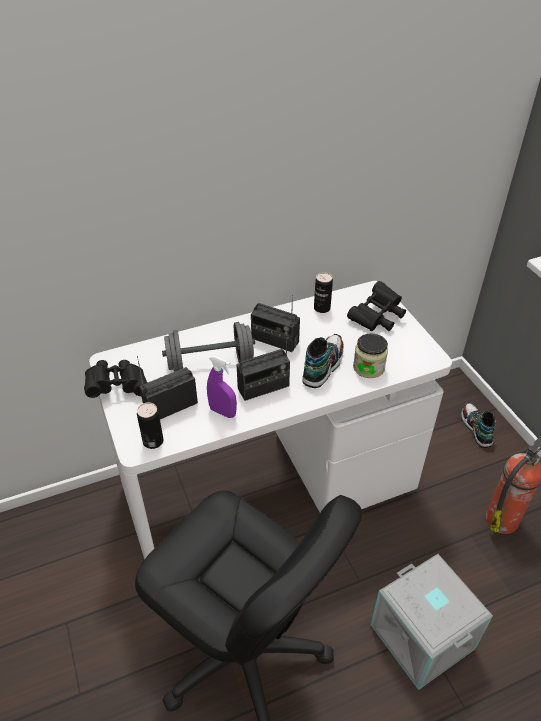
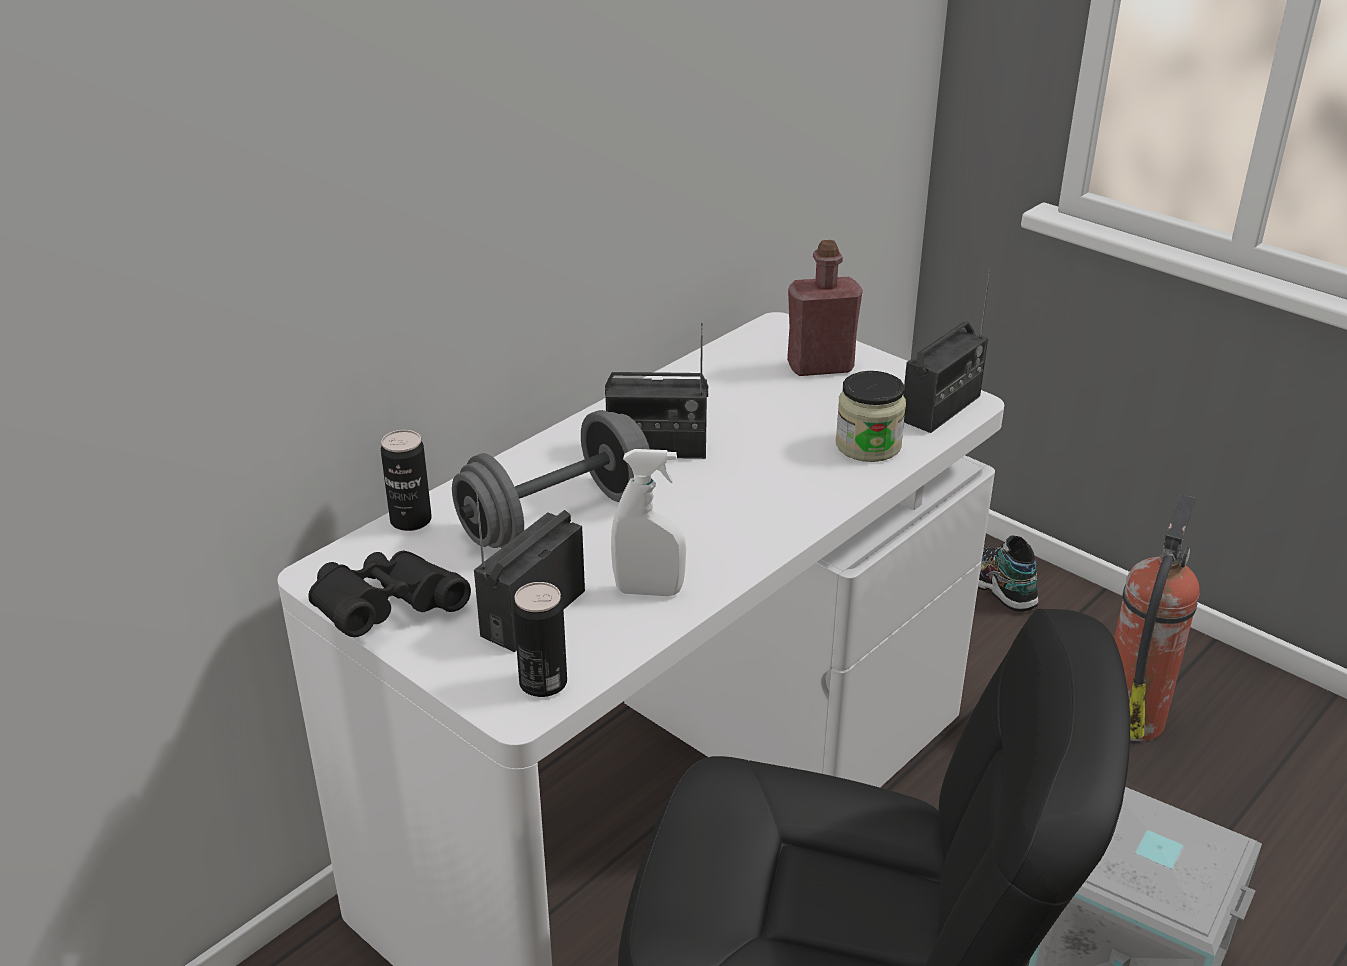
camera: 25 degrees left, 10 degrees down
(222, 412) = (649, 591): purple spray bottle -> white spray bottle
(263, 387) = (697, 529): radio -> radio (941, 409)
(322, 308) = (706, 376): can -> can (411, 520)
(322, 366) = (782, 465): shoe -> none
(377, 317) = (820, 366): black binoculars -> red bottle

